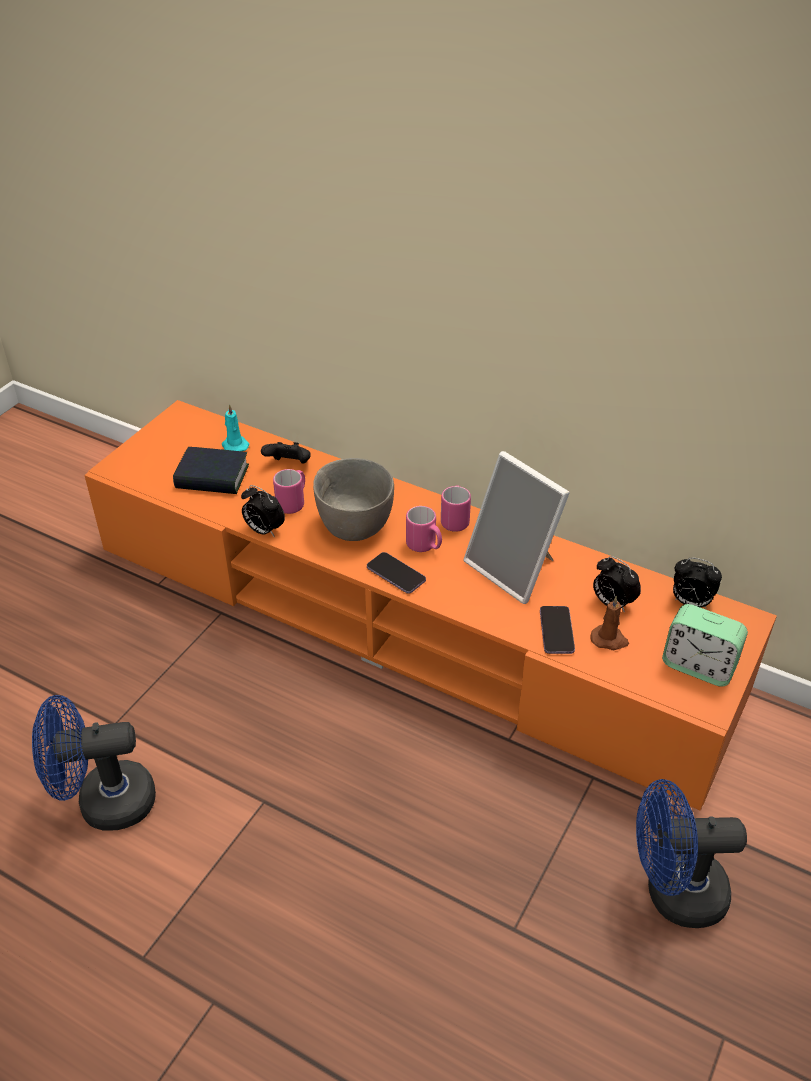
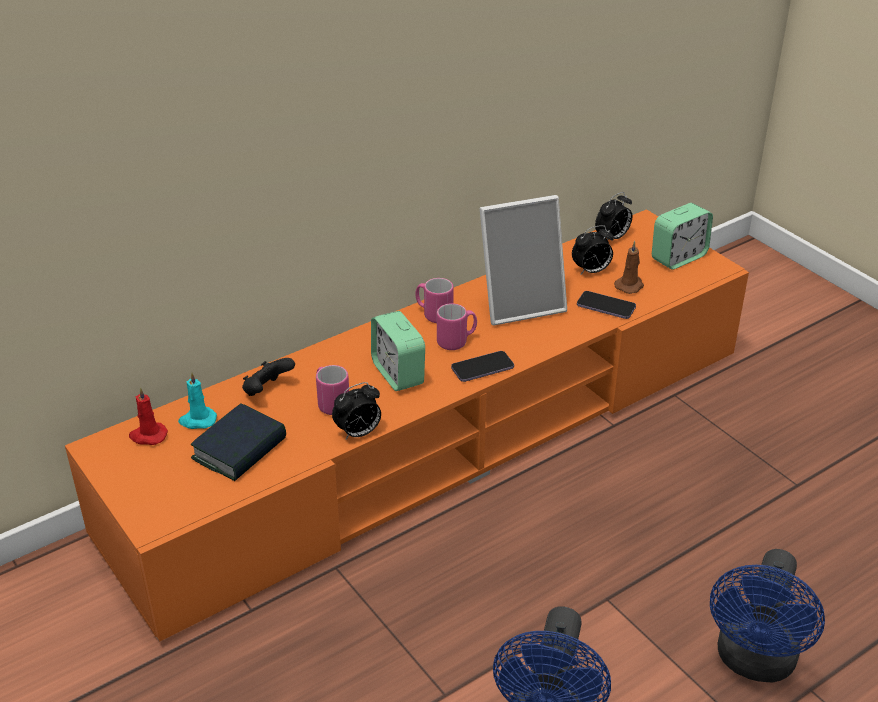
camera: 65 degrees left, 5 degrees down
(205, 430) = (148, 436): none -> red candle
(355, 526) = (398, 374): grey bowl -> alarm clock
(673, 893) = (794, 395): blue fan -> blue fan (754, 662)

